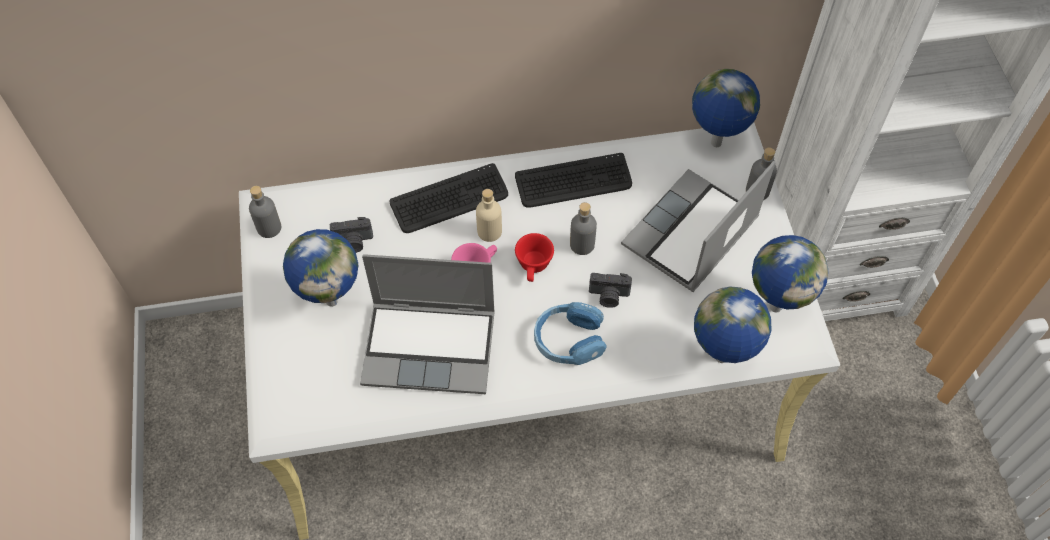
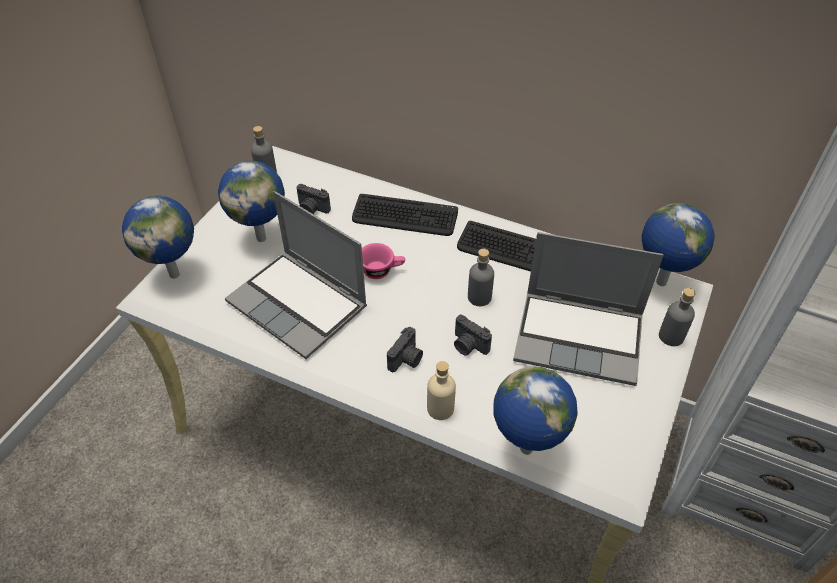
camera: 35 degrees right, 10 degrees down
(489, 231) = (415, 251): beige bottle -> beige bottle (440, 408)
(534, 267) = (426, 293): red cup -> none
(569, 340) = (406, 359): blue headphones -> camera
(691, 234) = (580, 338): laptop -> laptop turned 150 degrees counterclockwise
(775, 306) = (613, 436): globe -> globe (175, 273)

